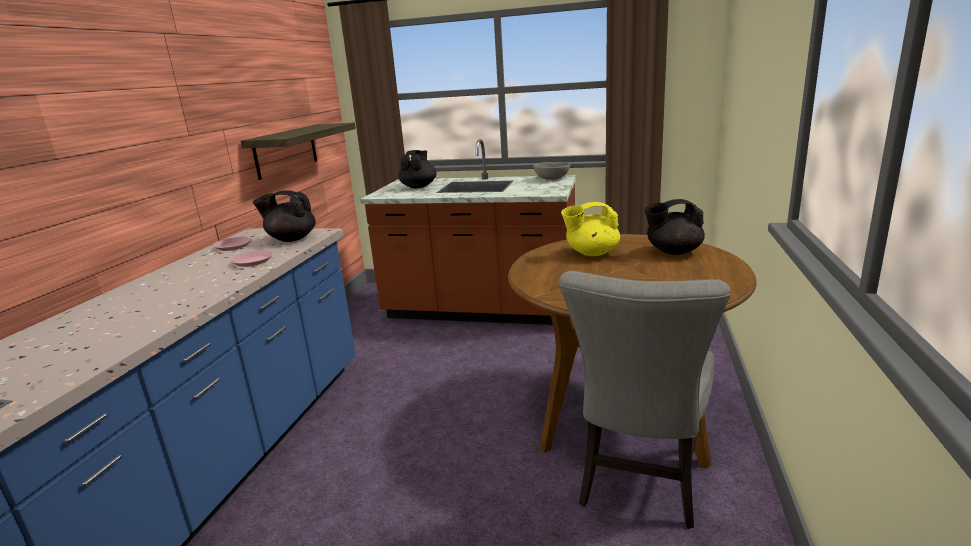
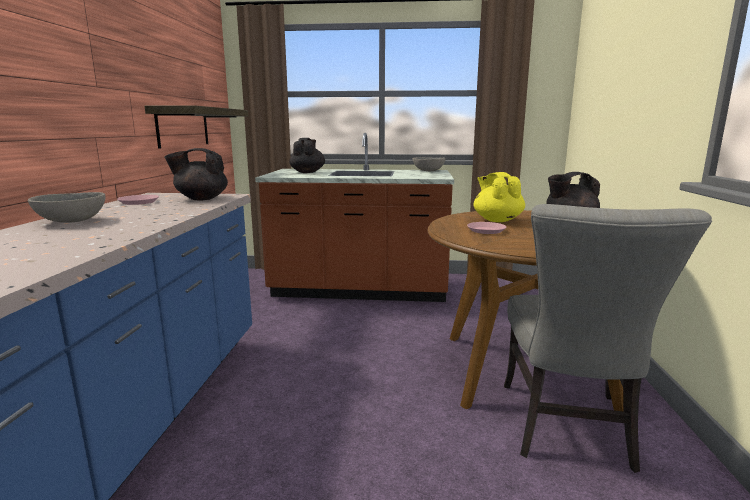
camera: 10 degrees left, 5 degrees down
(167, 278) = (73, 221): none -> grey bowl
(252, 261) = (168, 211): pink plate -> pink plate (486, 230)
(591, 253) = (497, 220): yellow teapot -> yellow teapot turned 90 degrees clockwise

